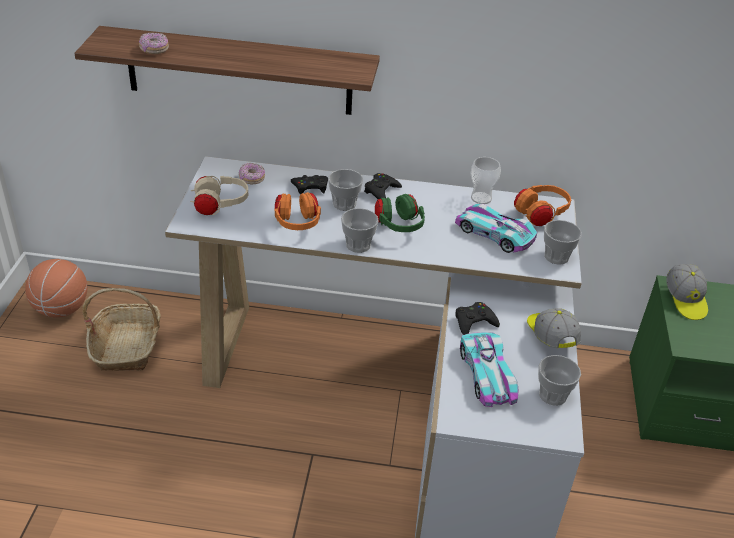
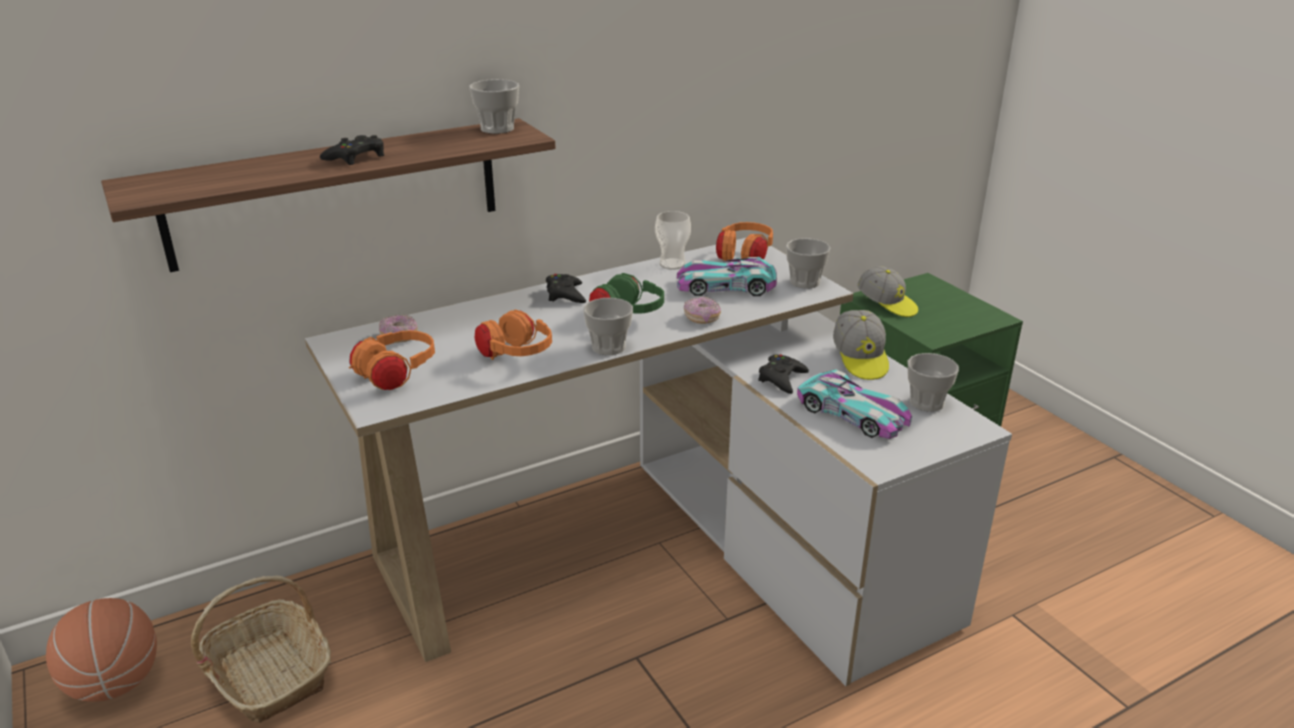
camera: 35 degrees left, 10 degrees down
(154, 50) = (231, 179): donut -> donut (702, 318)
(220, 206) = (396, 376): beige headphones -> orange headphones
(310, 187) = (482, 319): black game controller -> black game controller (356, 157)
(344, 204) = (542, 319): cup -> cup (497, 129)
(550, 336) = (860, 359): cap -> cap turned 135 degrees counterclockwise

